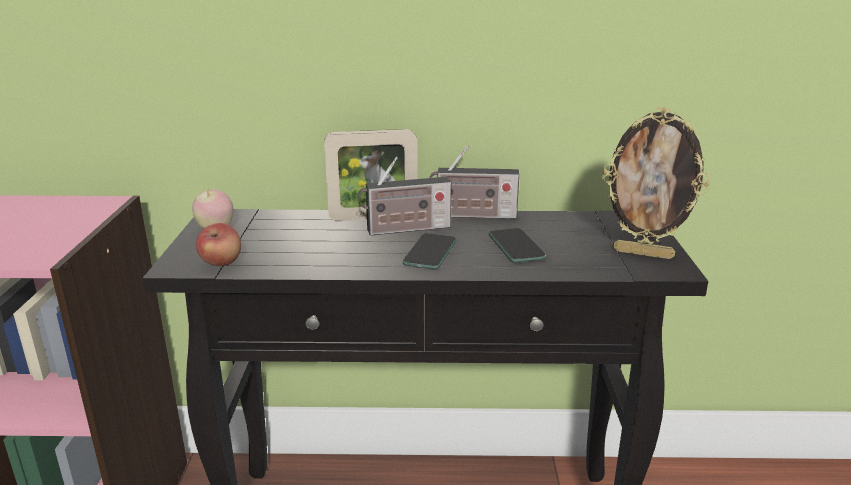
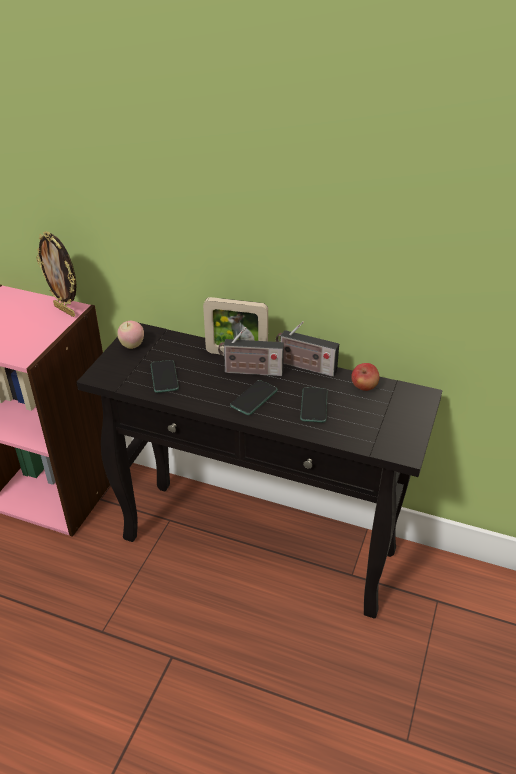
camera: 20 degrees right, 15 degrees up
(221, 263) = (123, 379): apple -> apple (364, 387)
(284, 252) = (164, 377): none -> phone
(643, 253) = (396, 433): picture frame -> picture frame (65, 310)

